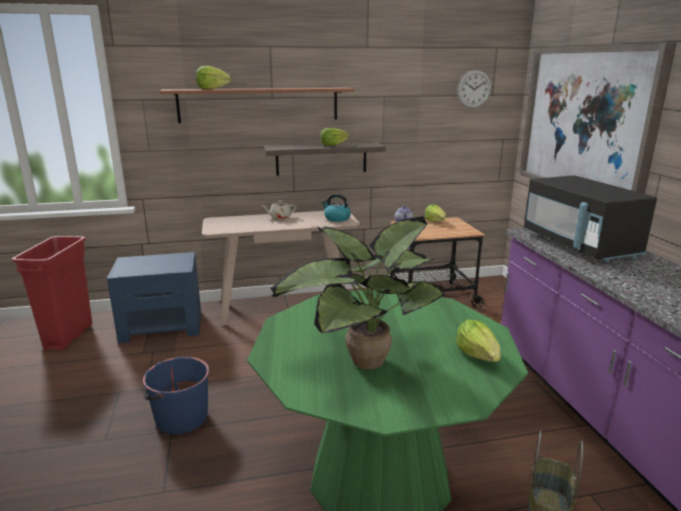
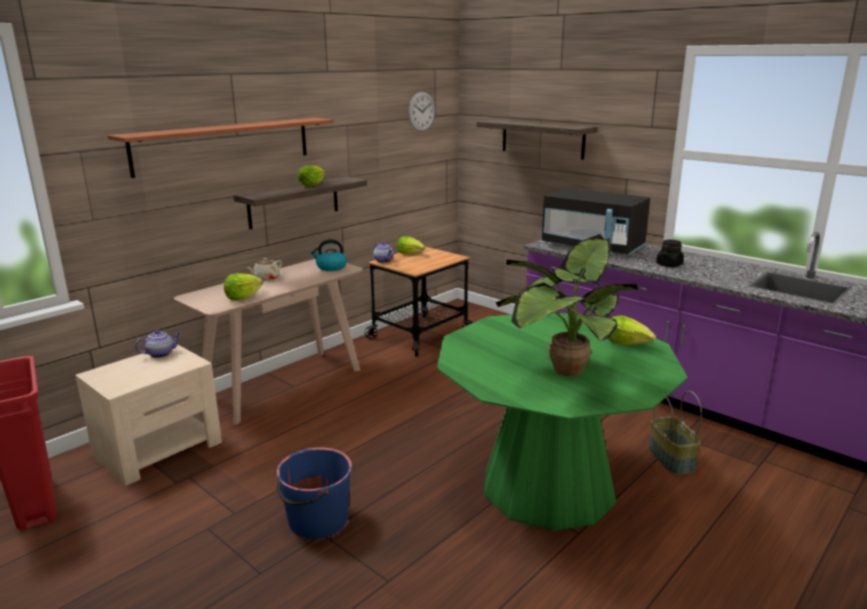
camera: 35 degrees left, 0 degrees up
(162, 326) = (159, 448): blue nightstand -> beige nightstand
(175, 257) = (161, 354): none -> teapot
(212, 89) = (179, 130): lettuce -> lettuce (242, 297)
(585, 122) = (542, 139): picture -> shelf
(643, 283) = (669, 265): none -> black jar

